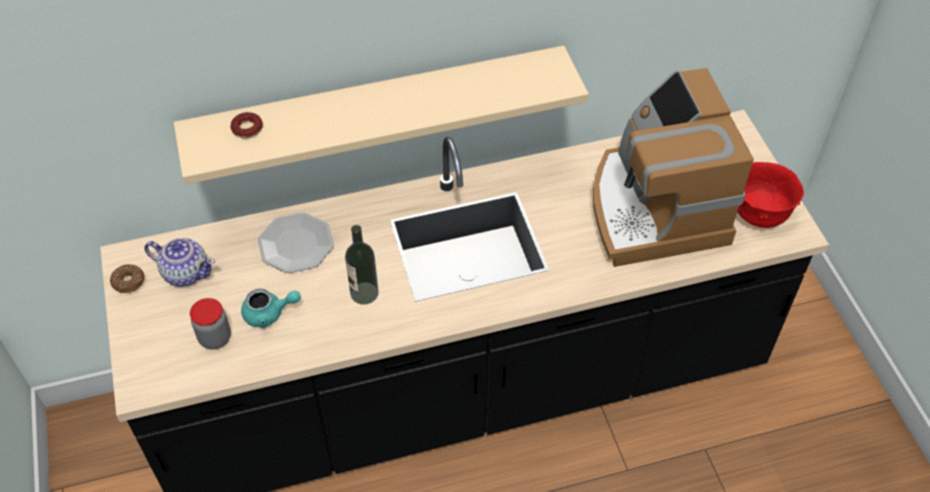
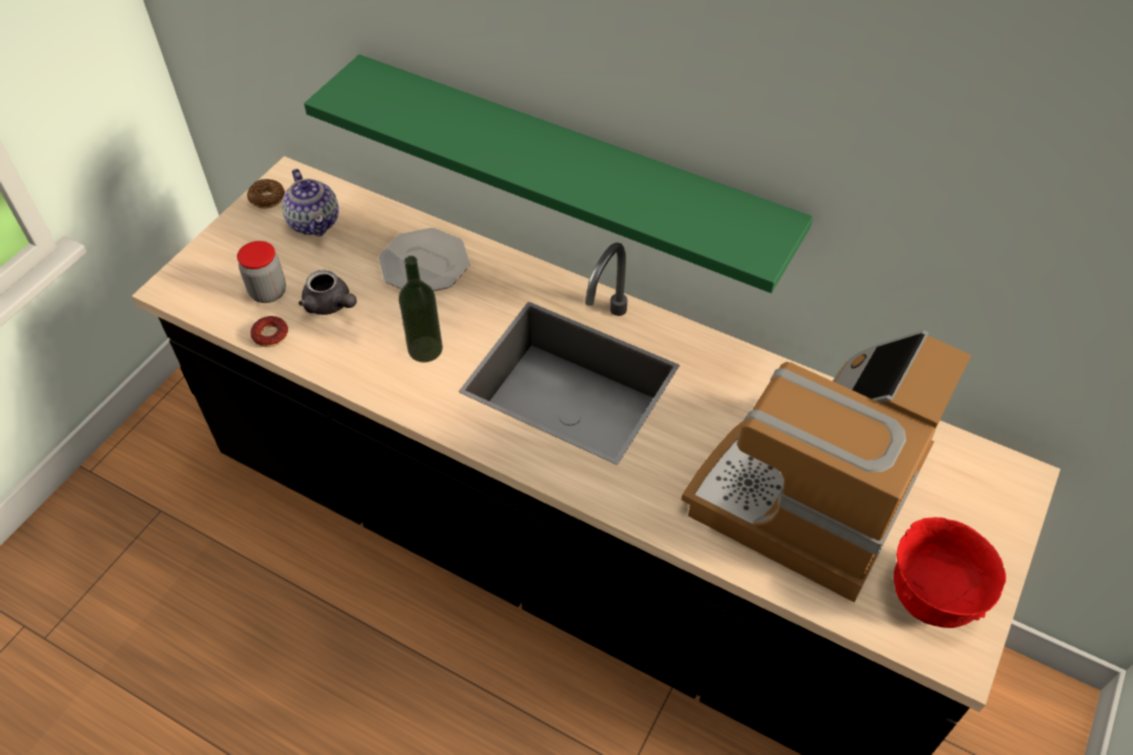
camera: 45 degrees right, 0 degrees up
(247, 128) = (405, 97): donut -> donut (270, 335)
(269, 314) = (331, 305): turquoise teapot -> grey teapot
(377, 109) = (569, 167): beige shelf -> green shelf

